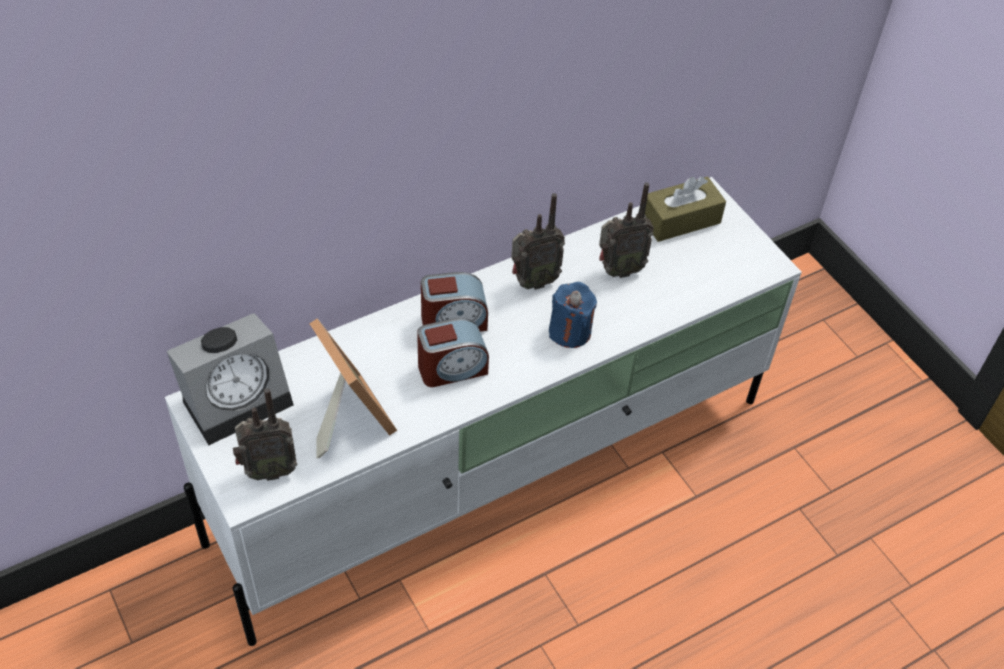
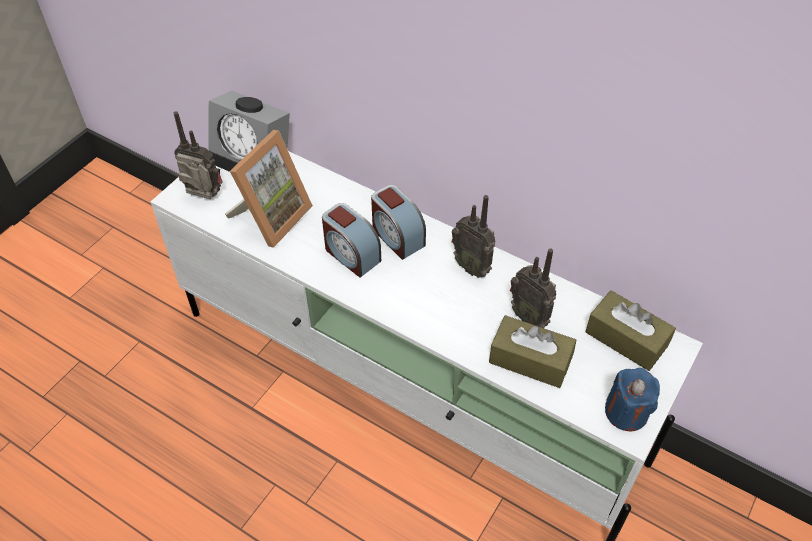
camera: 65 degrees right, 0 degrees up
(268, 470) = (204, 198): radio -> radio turned 150 degrees clockwise
(570, 331) = (438, 311): blue candle -> blue candle (626, 412)
(665, 293) = (530, 360): none -> brown tissue box

